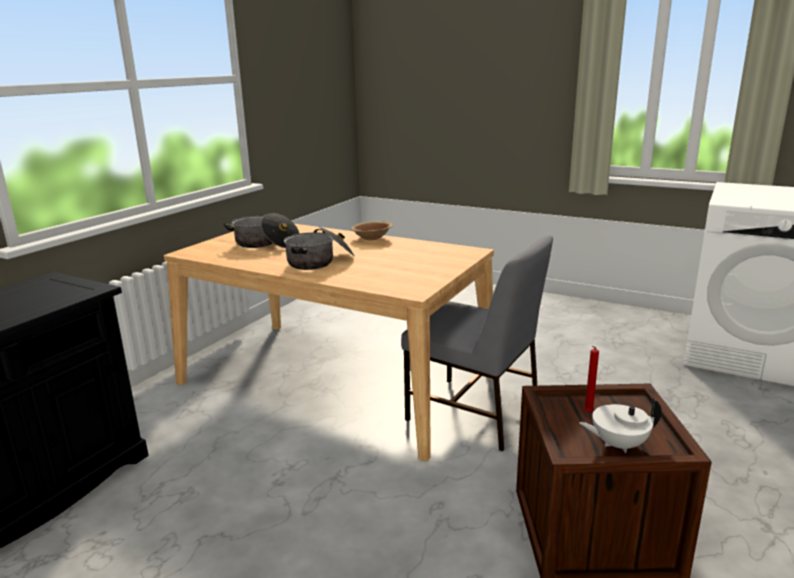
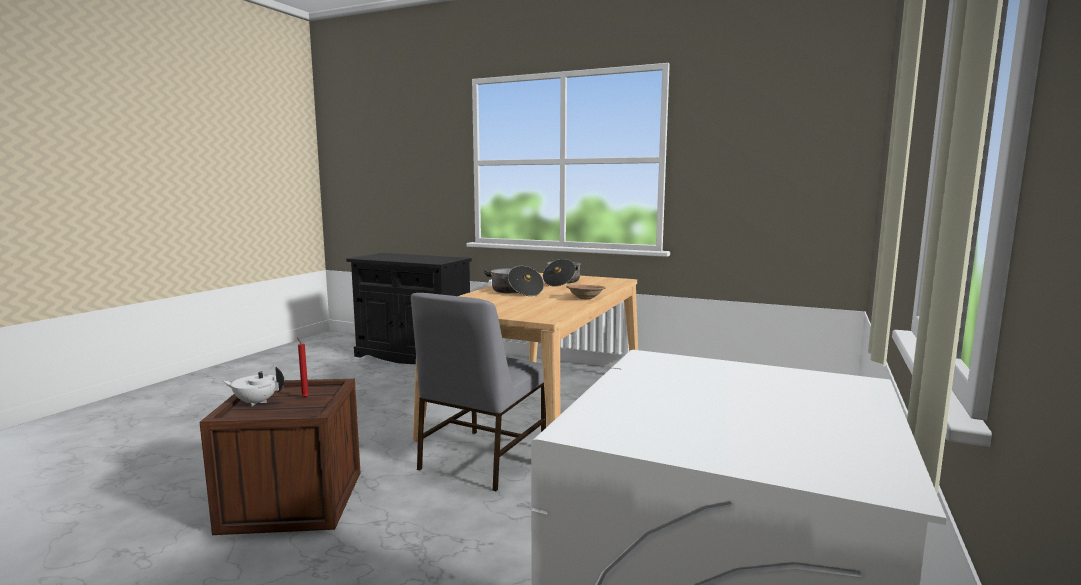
camera: 85 degrees right, 10 degrees down
(617, 444) = (256, 402): white teapot -> white teapot turned 75 degrees counterclockwise

